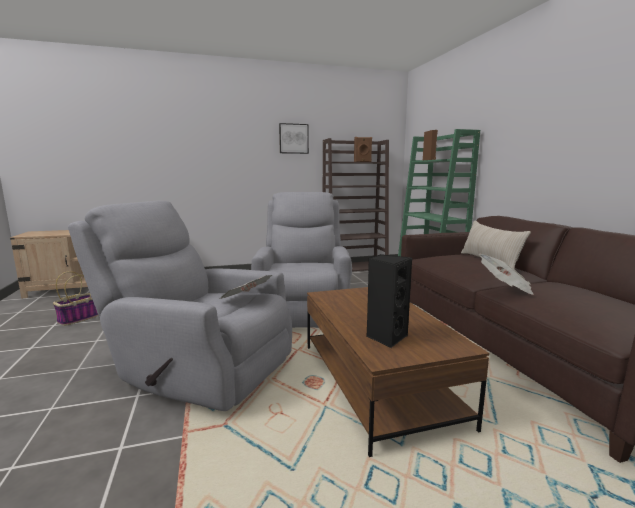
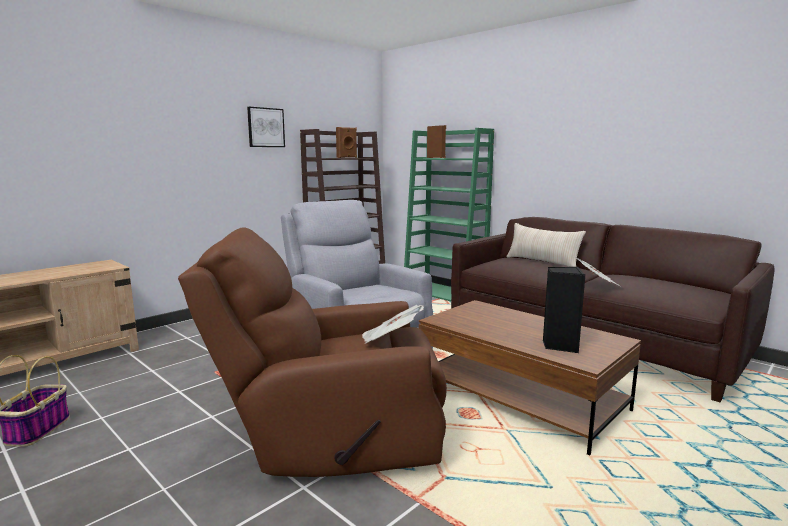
camera: 30 degrees left, 0 degrees up
(197, 368) = (330, 437): grey armchair -> brown armchair

